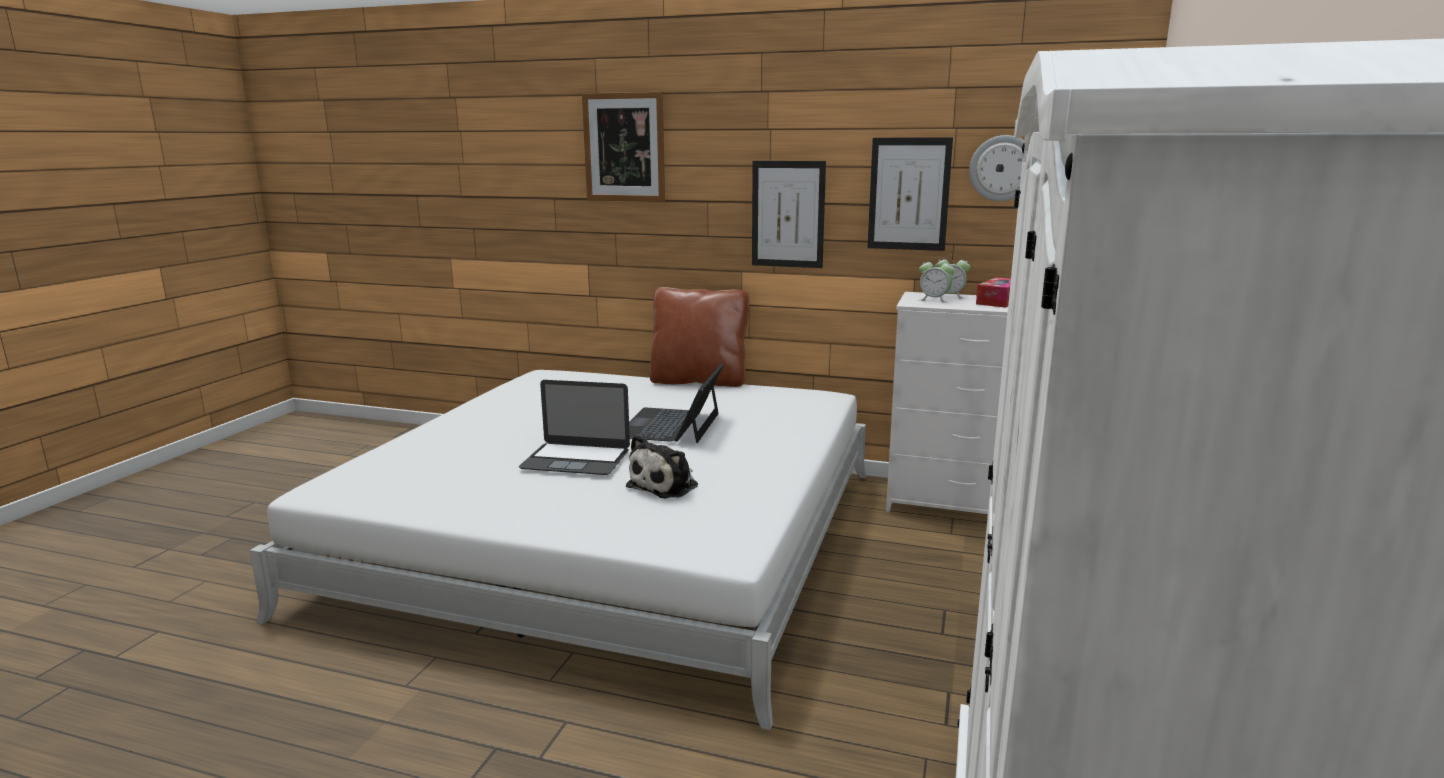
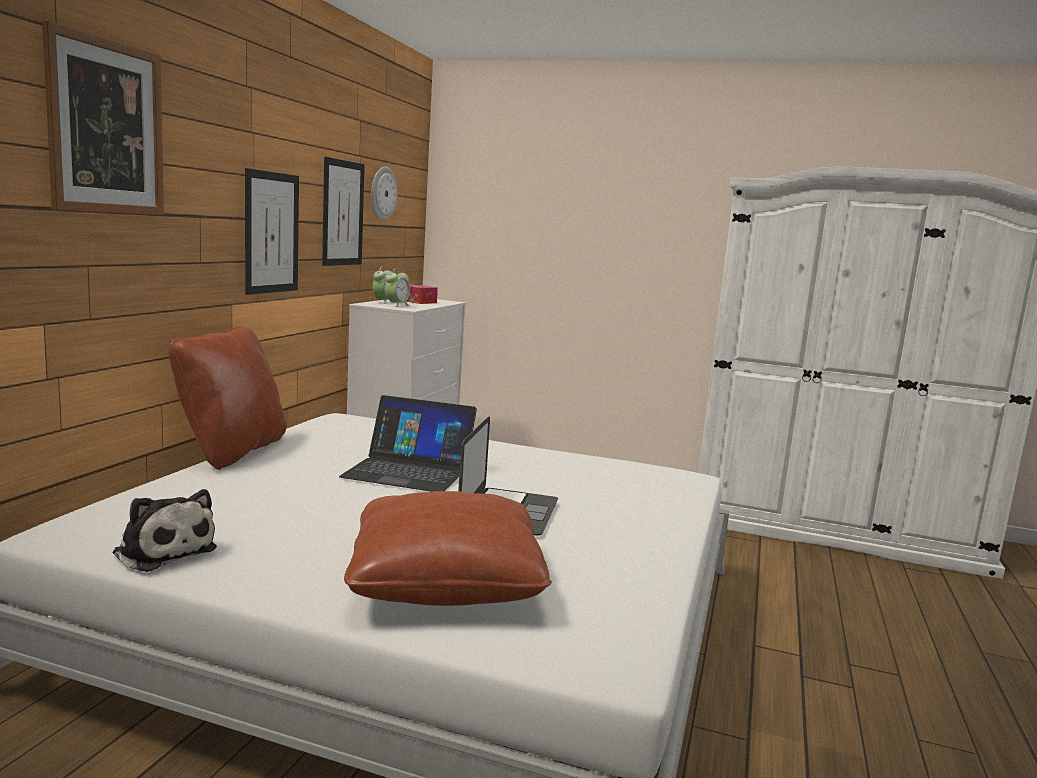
camera: 90 degrees left, 5 degrees down
(454, 448) = (446, 581): none -> brown pillow
(666, 485) = (569, 485): plush toy -> plush toy (163, 551)

